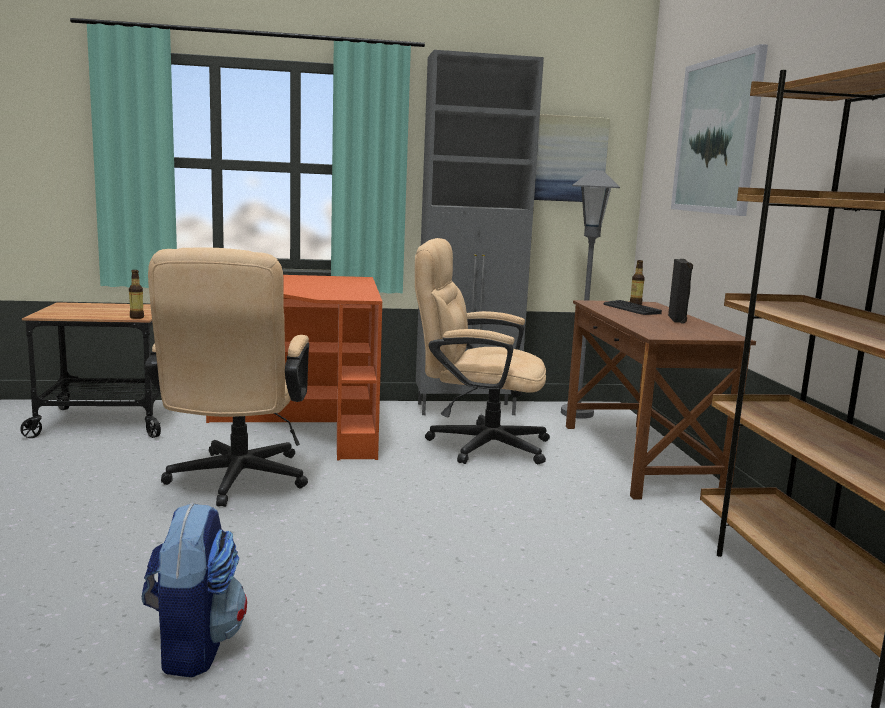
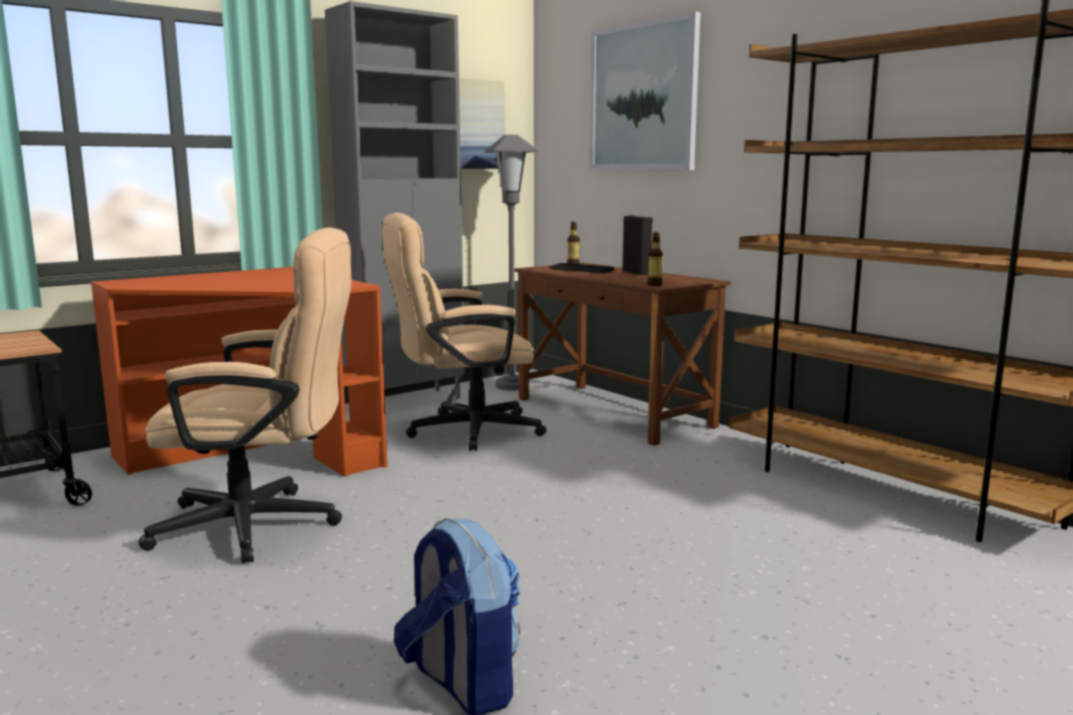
camera: 30 degrees left, 0 degrees up
(137, 317) = (36, 349): bottle -> bottle (654, 285)
(235, 483) = (264, 525): beige office chair -> beige office chair turned 60 degrees counterclockwise

